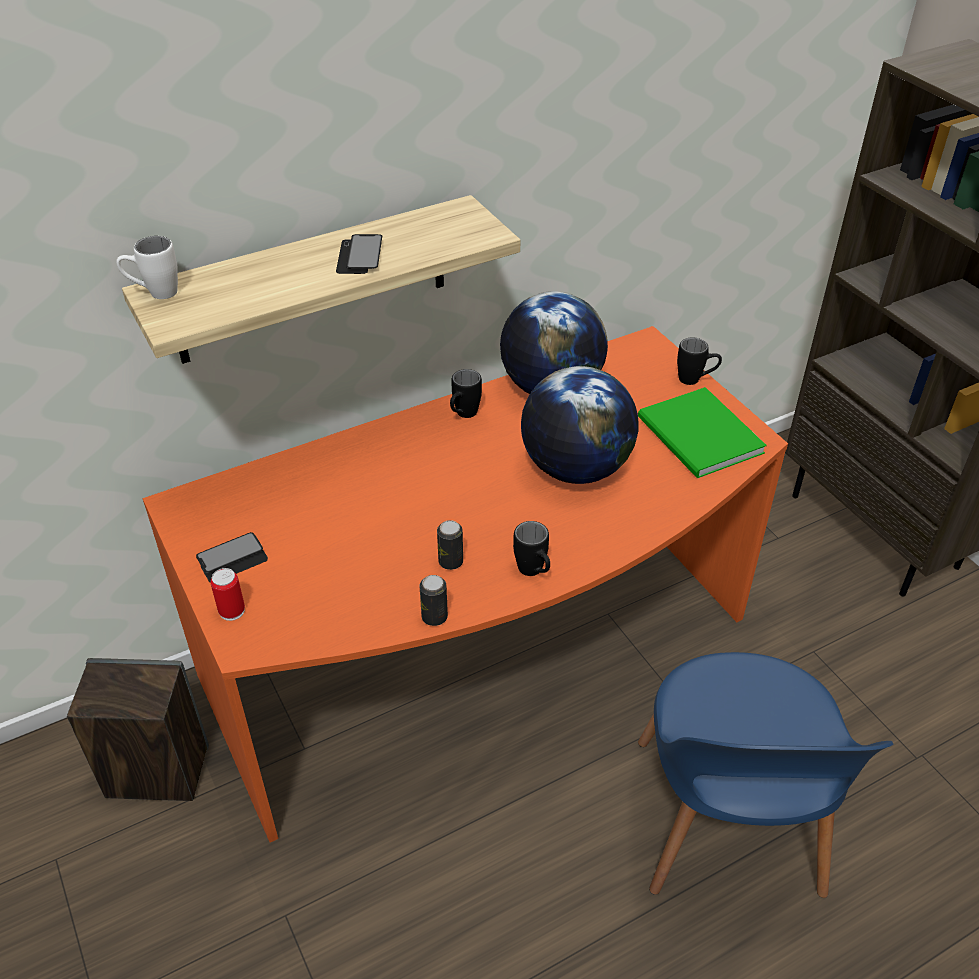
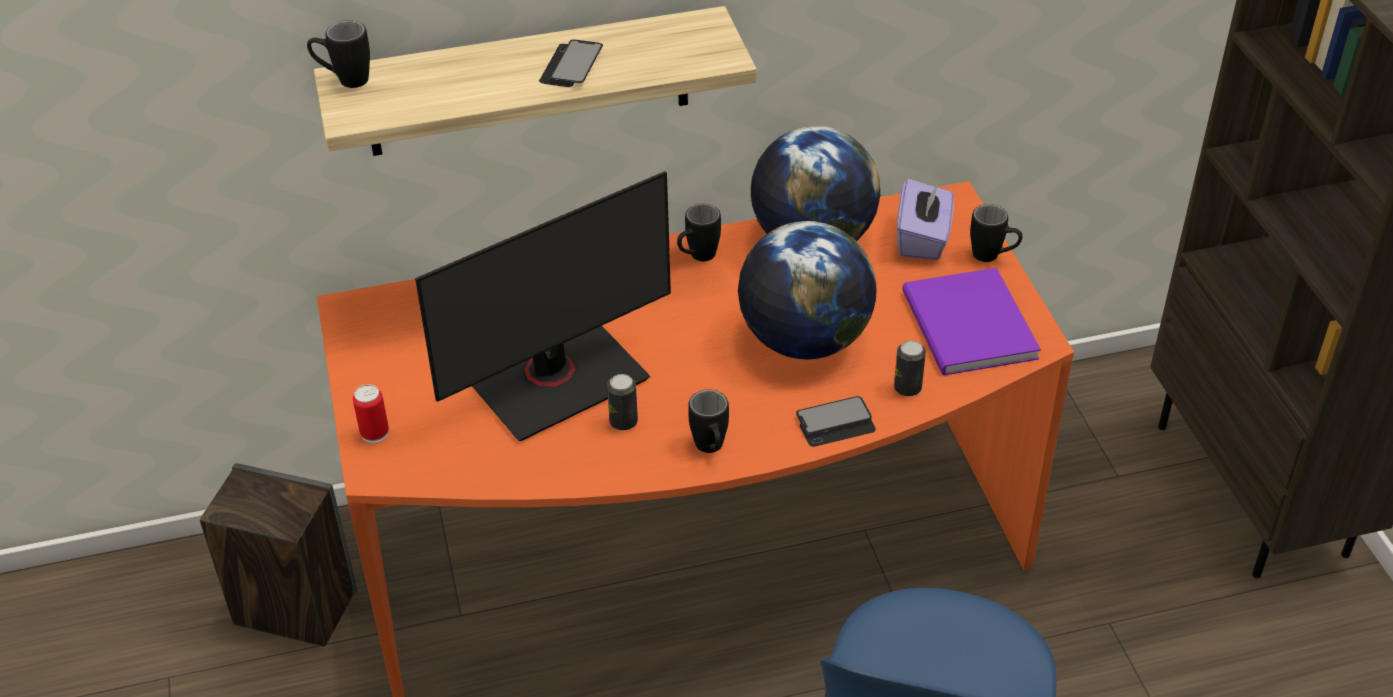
camera: 15 degrees right, 0 degrees up
(154, 293) = (344, 80): white mug -> black mug
(232, 559) = (391, 378): phone -> phone (835, 423)
(380, 535) = (557, 380): none -> monitor
(434, 617) = (585, 478): can -> can (907, 388)
(636, 374) = (923, 239): none -> purple tissue box
(699, 438) = (967, 328): green book -> purple book

